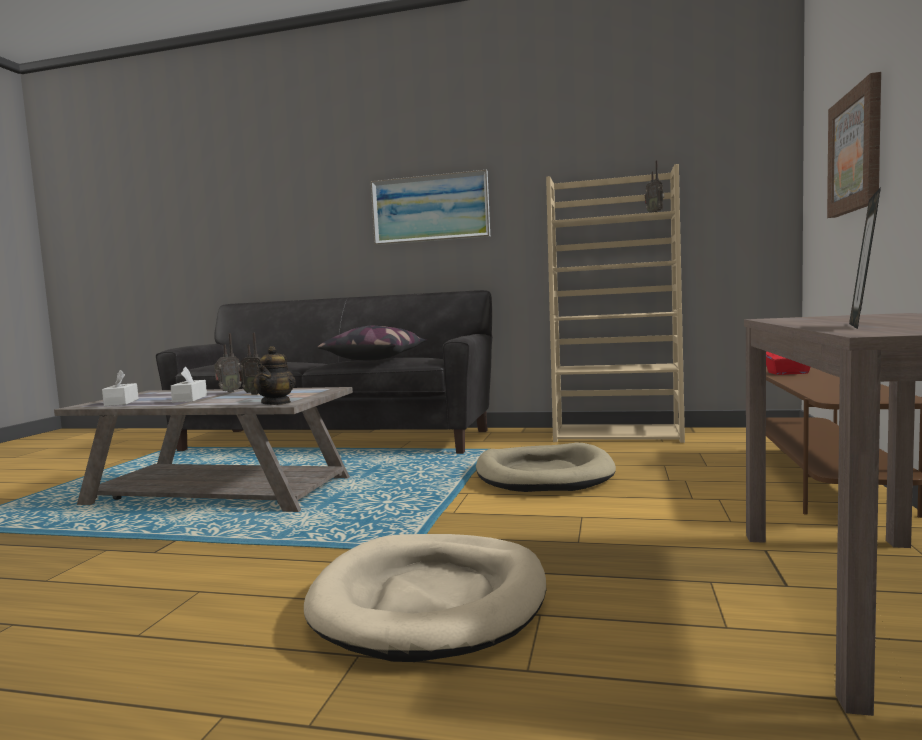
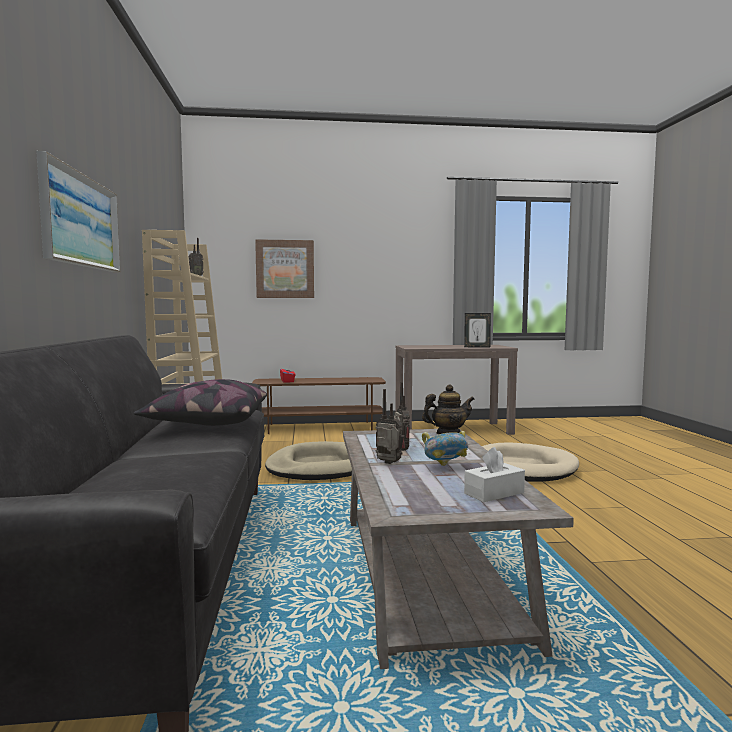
camera: 110 degrees left, 0 degrees up
(190, 399) = (445, 467): white tissue box -> bowl

